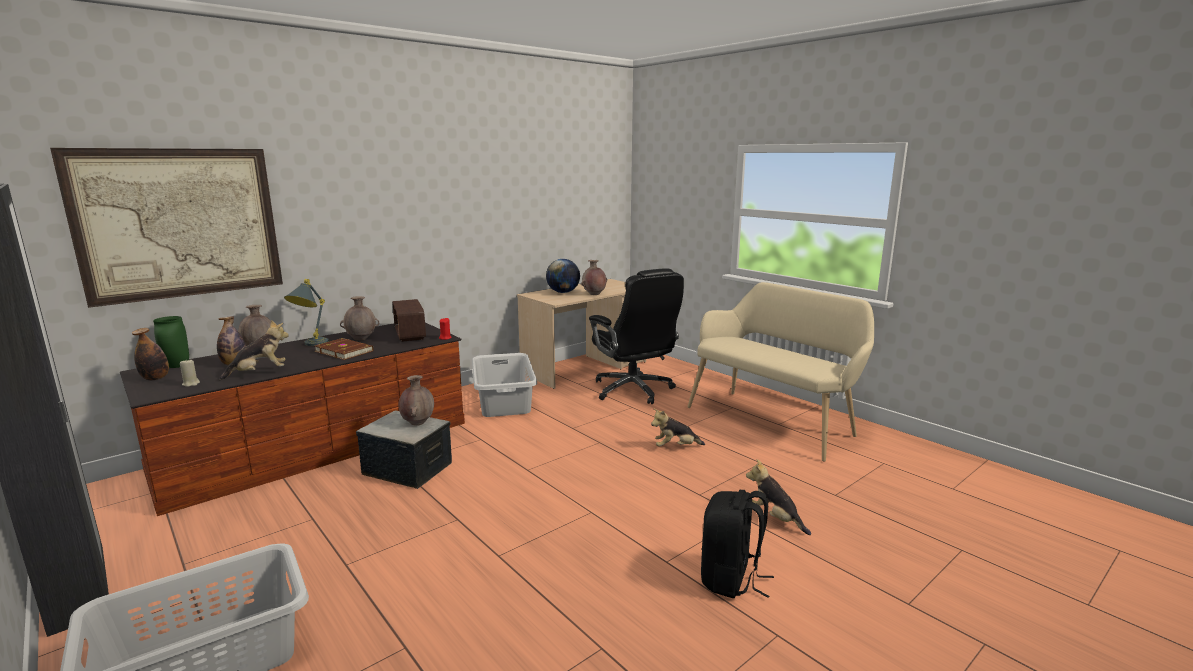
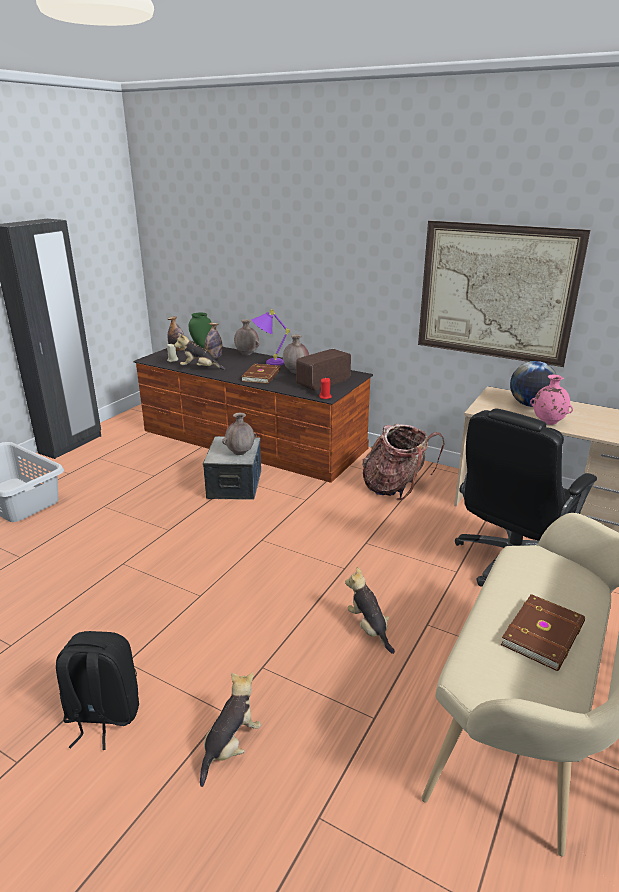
camera: 70 degrees right, 10 degrees up
(179, 223) = (220, 249): picture -> picture (496, 292)
(259, 373) = (199, 369): plush toy -> plush toy turned 150 degrees clockwise
(310, 345) = (268, 363): grey table lamp -> purple table lamp
(505, 401) = (396, 487): grey laundry basket -> backpack
(594, 294) = (547, 422): brown vase -> pink vase
(786, 352) = (544, 635): none -> brown book

